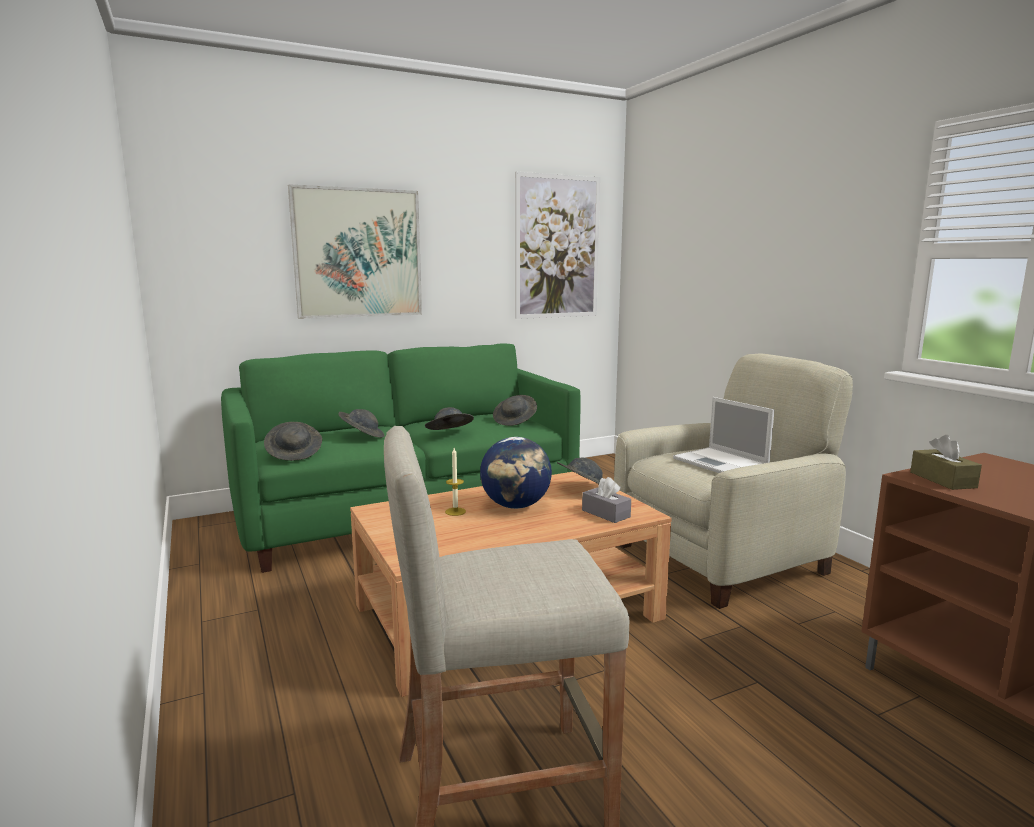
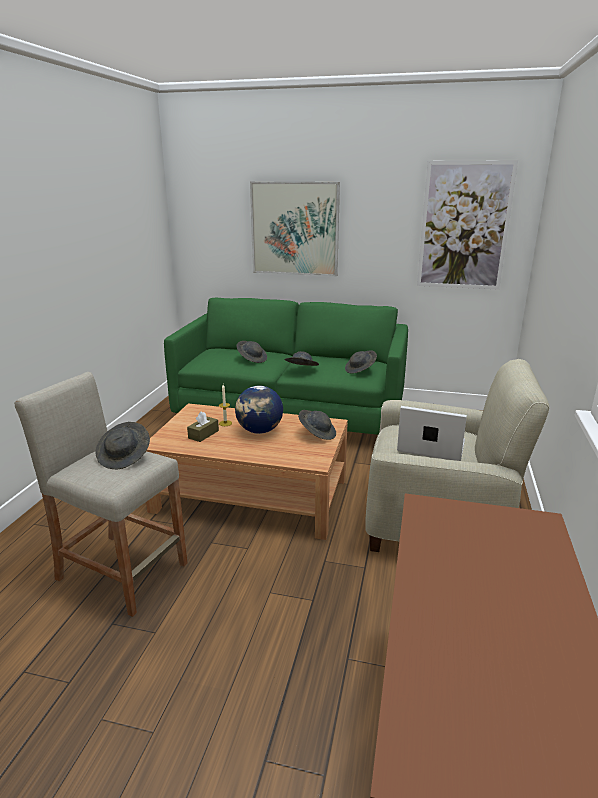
camera: 40 degrees right, 10 degrees up
(295, 453) = (204, 362): grey hat -> grey hat (124, 457)
(605, 513) = (295, 454): grey tissue box -> none
(722, 463) = (429, 446): laptop -> laptop turned 105 degrees clockwise
(942, 480) = (434, 515): brown tissue box -> brown tissue box (203, 434)

